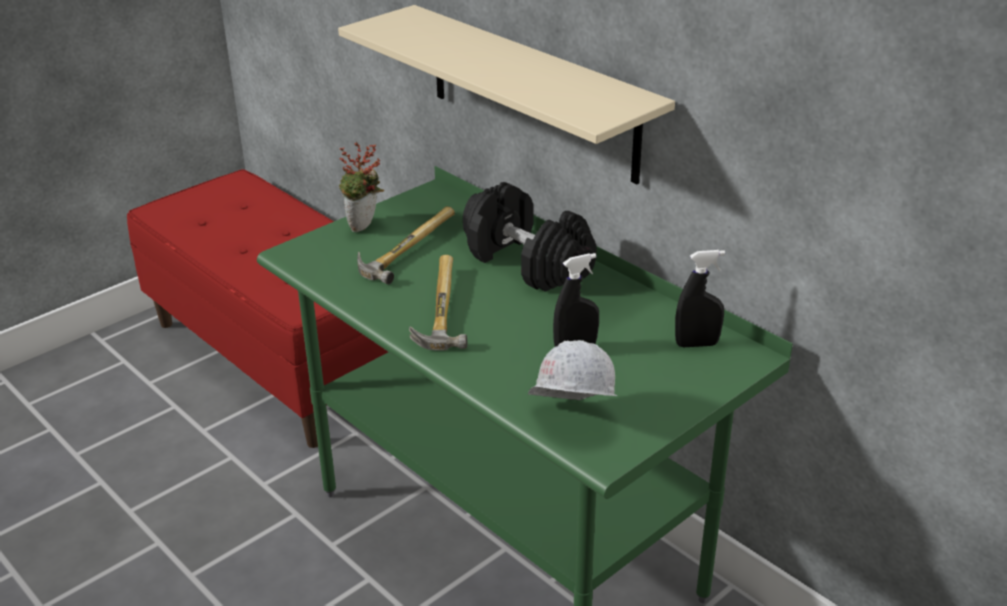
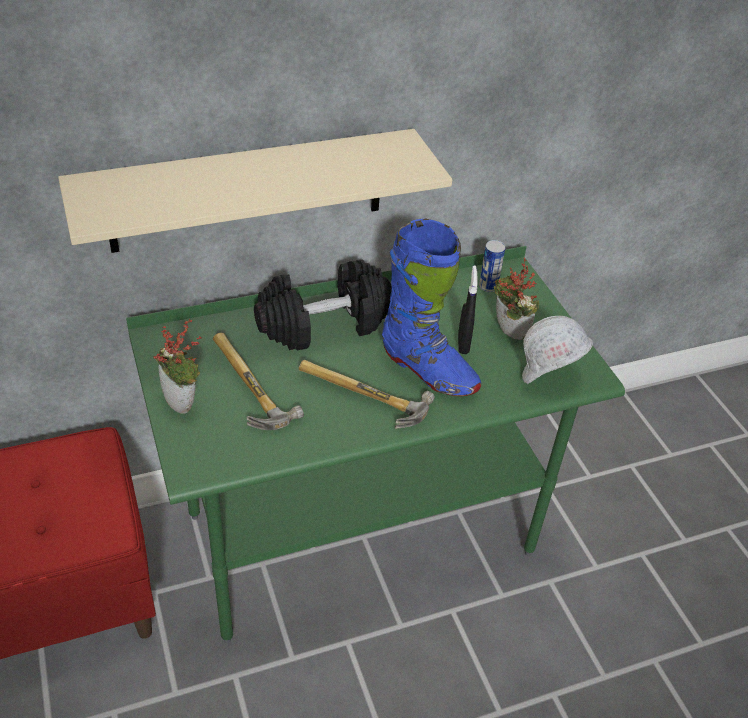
camera: 70 degrees left, 10 degrees up
(511, 337) = (428, 370): none -> blue boot
(622, 375) = (507, 333): none -> potted plant
(696, 344) = (488, 286): black spray bottle -> can

